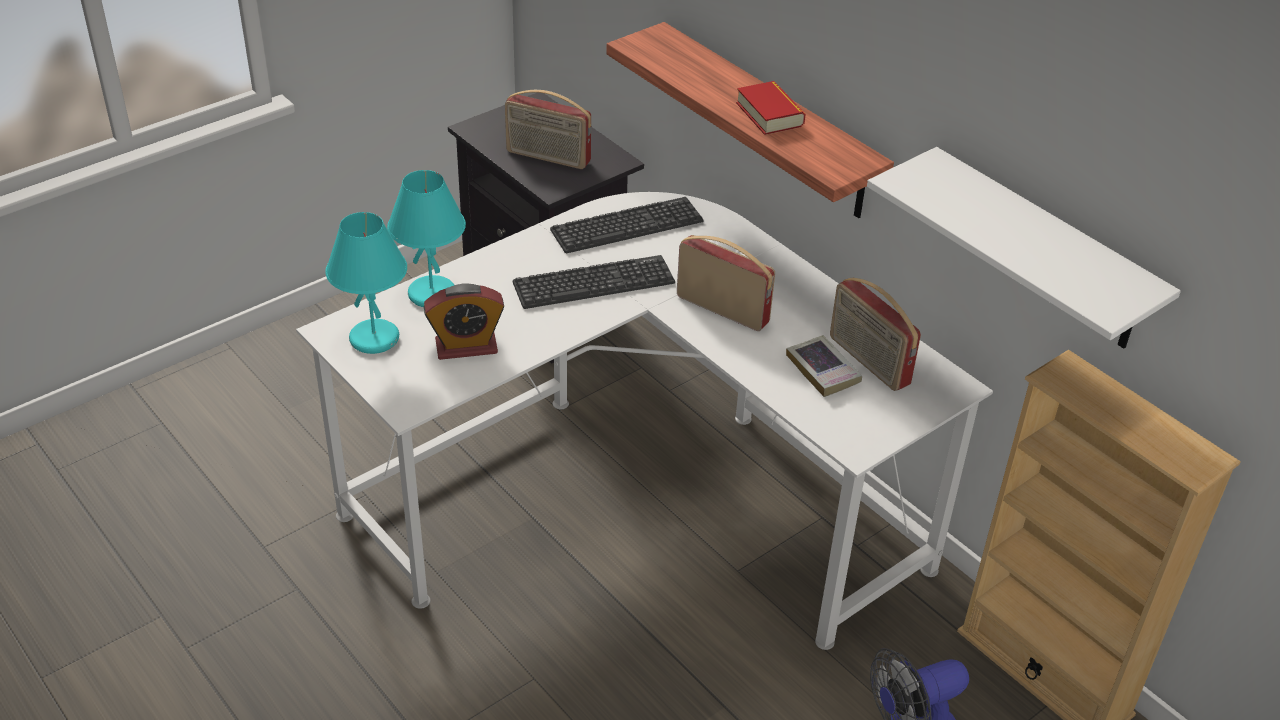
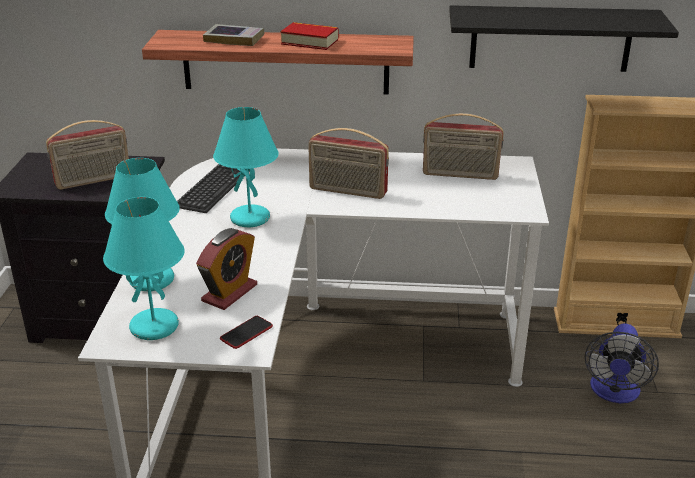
camera: 45 degrees left, 10 degrees down
(424, 391) = (246, 333): none -> phone
(594, 283) = (251, 218): keyboard -> turquoise table lamp
(723, 309) = (347, 191): radio -> radio turned 150 degrees counterclockwise
(823, 370) = (448, 190): book -> book (234, 39)
(1042, 252) = (550, 38): white shelf -> black shelf

